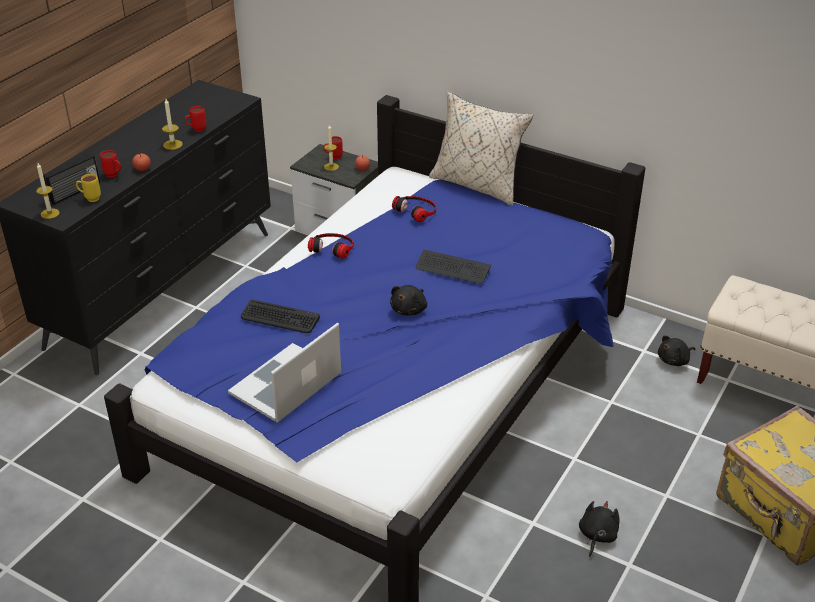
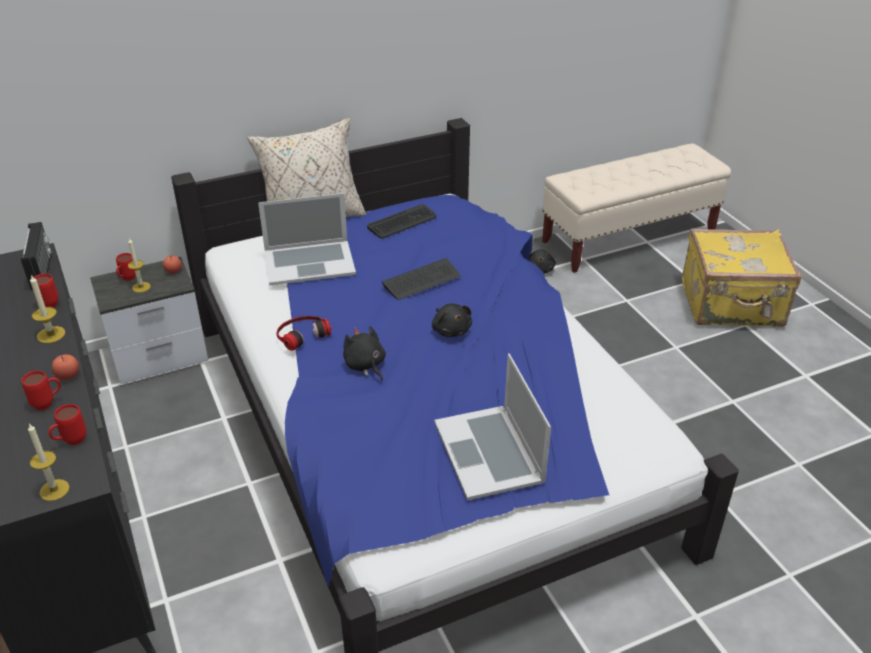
camera: 55 degrees left, 0 degrees up
(74, 192) = (35, 450): radio -> radio (43, 271)
(90, 199) = (71, 442): yellow mug -> red mug
(279, 318) = (379, 414): keyboard -> keyboard (402, 222)
(416, 210) = (309, 262): headphones -> laptop
(597, 536) = (692, 402): black plush toy -> black plush toy (365, 365)

